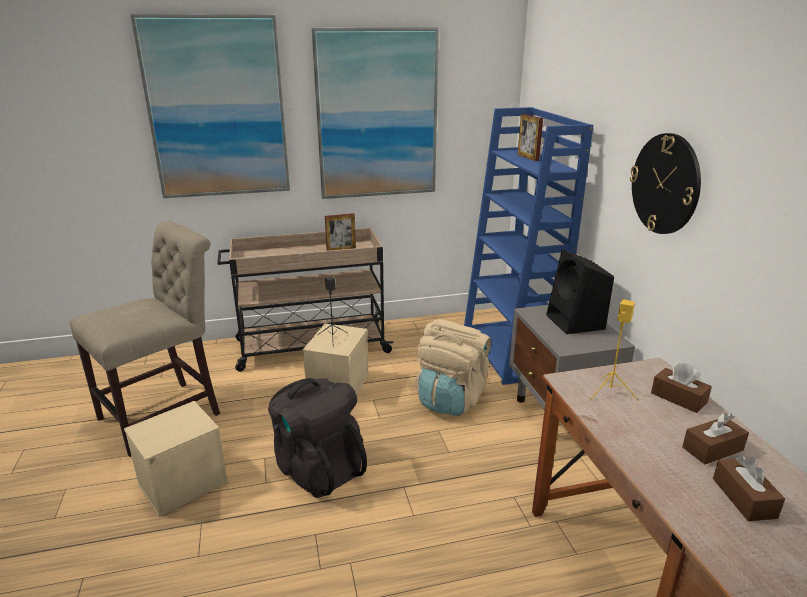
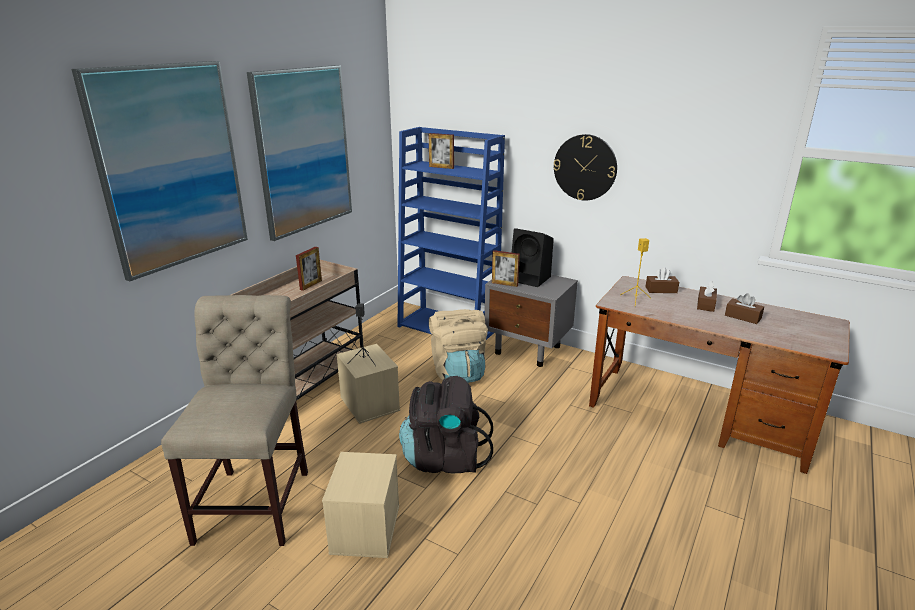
camera: 45 degrees left, 0 degrees up
(534, 316) = (504, 284): none -> picture frame

